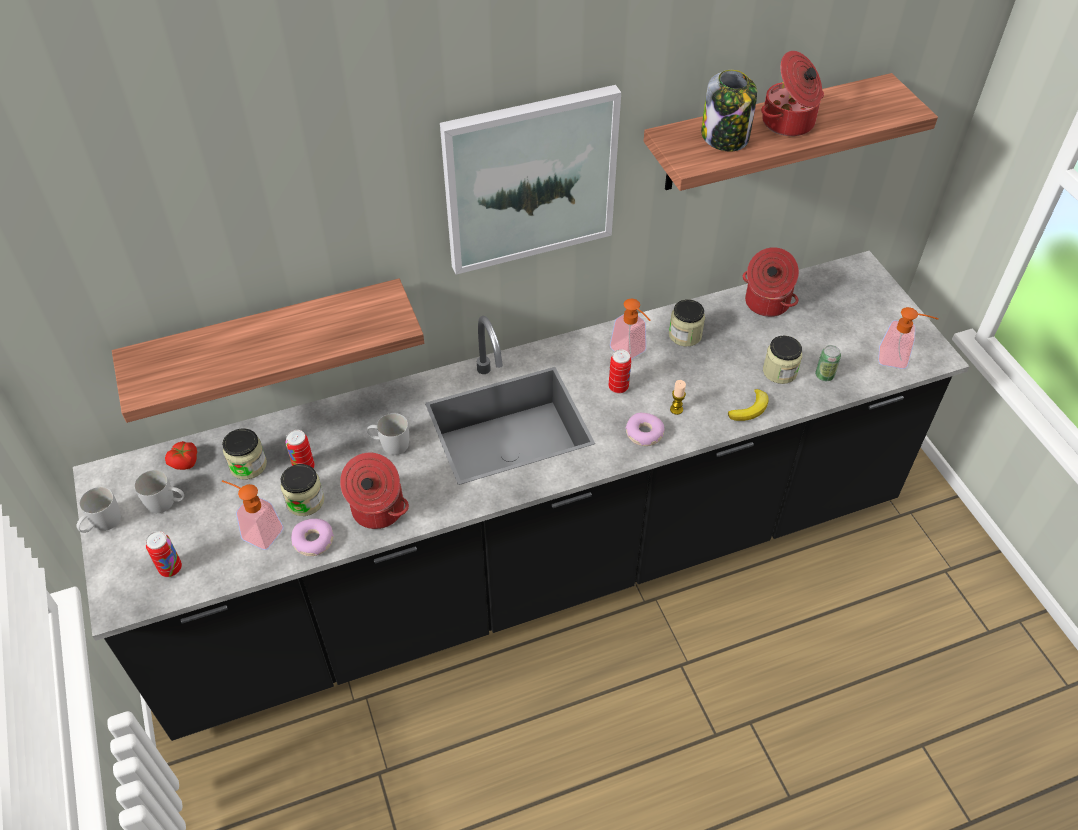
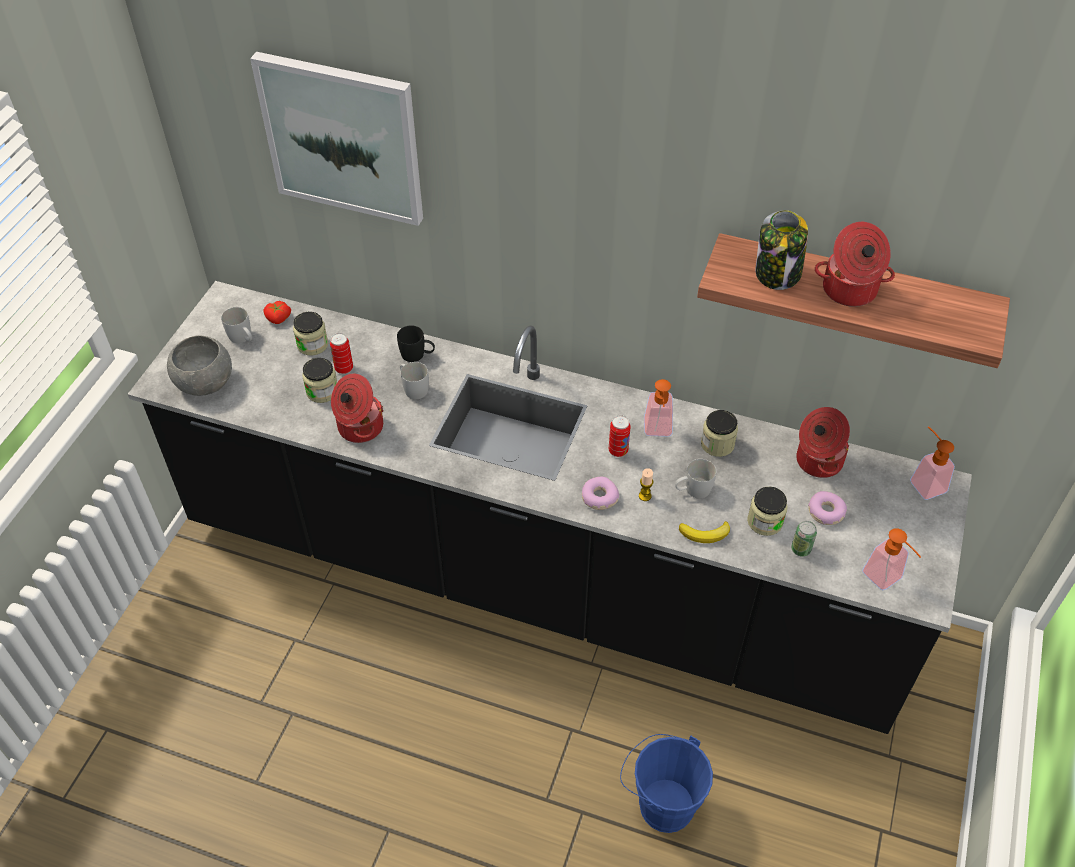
camera: 40 degrees right, 0 degrees up
(102, 524) = (196, 328): white mug -> white mug (692, 490)
(170, 569) = (205, 382): can -> grey bowl
(257, 531) = (275, 392): soap dispenser -> soap dispenser (924, 482)
(268, 341) = (369, 258): shelf -> none
(313, 541) = (300, 421): donut -> donut (825, 512)
(362, 413) = (417, 355): none -> black mug
(530, 179) = (603, 228): picture -> picture (343, 138)
(795, 668) = (660, 802): none -> blue bucket

